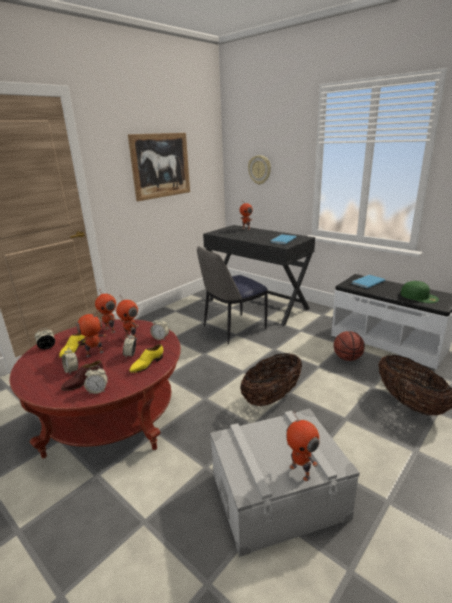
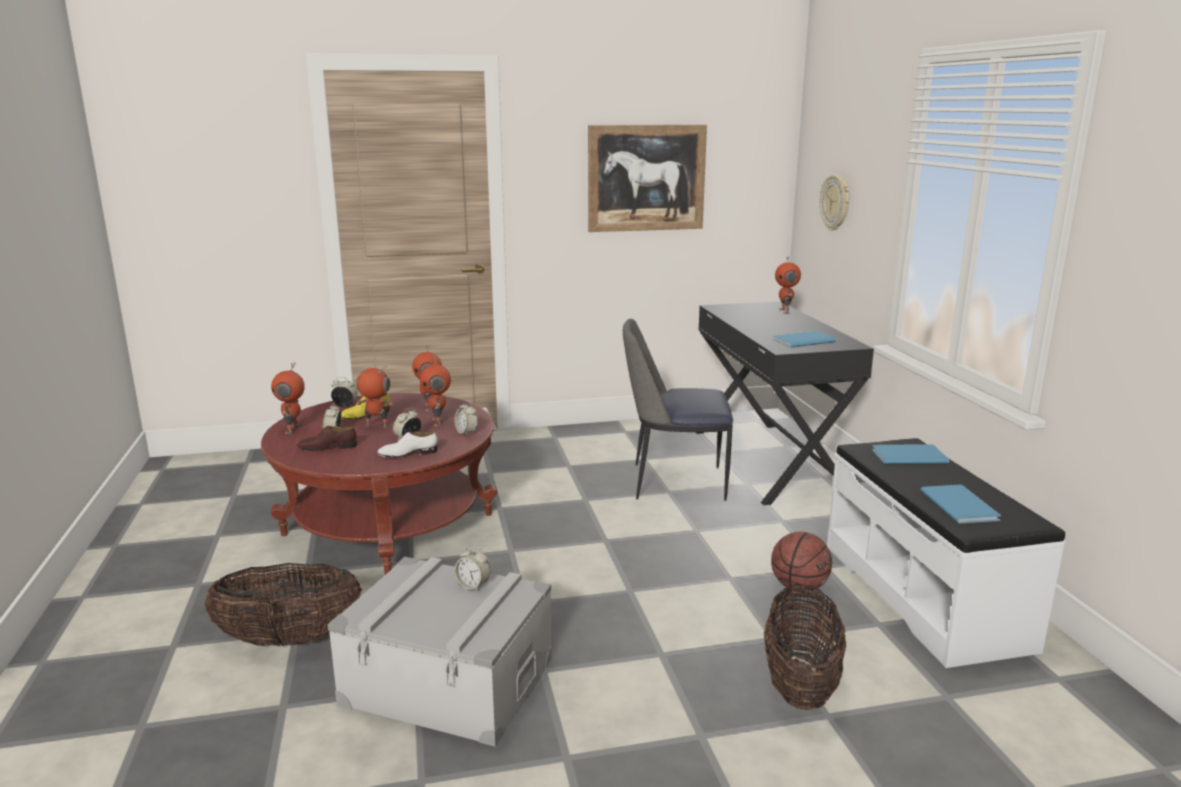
camera: 35 degrees right, 5 degrees down
(98, 390) = (327, 460): alarm clock -> alarm clock (473, 586)
(147, 364) = (408, 454): yellow shoe -> white shoe
(272, 397) = (598, 585): basket -> basket (290, 640)
(301, 471) = (433, 629): toy robot -> toy robot (293, 430)
(419, 296) = (960, 504): green cap -> blue book

